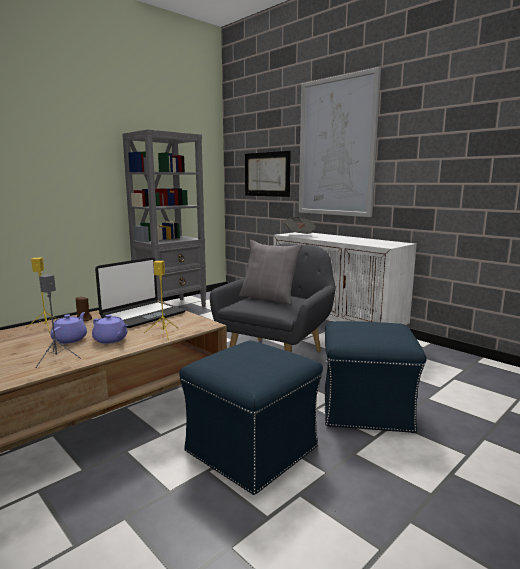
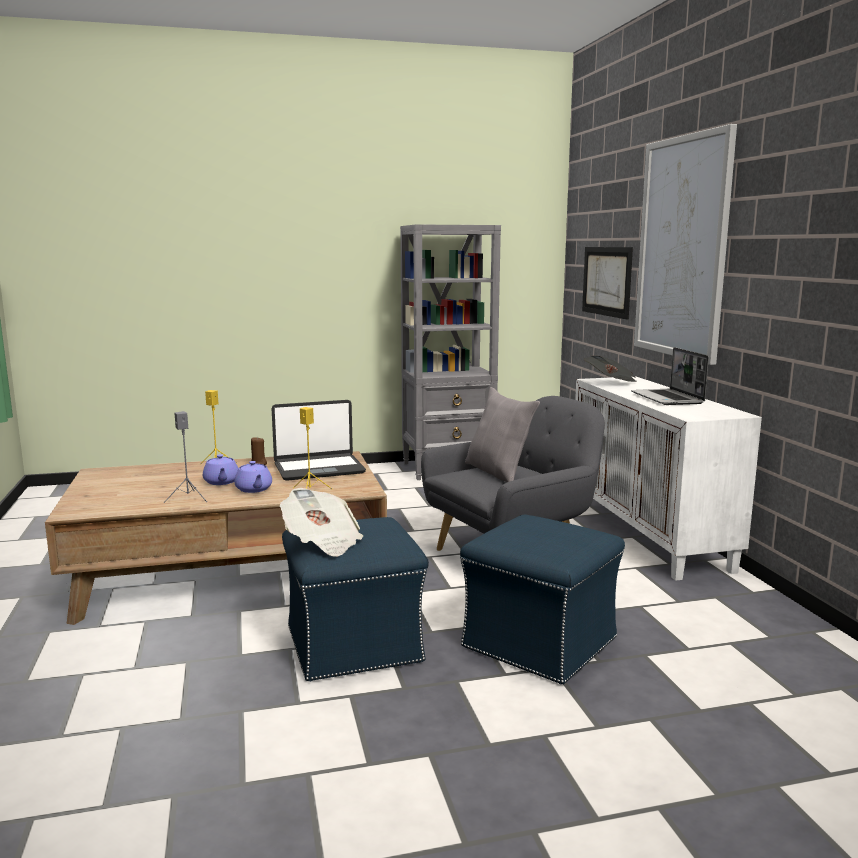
camera: 30 degrees right, 0 degrees up
(70, 339) = (221, 482): purple teapot -> purple teapot turned 120 degrees clockwise
(238, 370) = (322, 542): none -> newspaper
(350, 239) = (668, 398): none -> laptop

